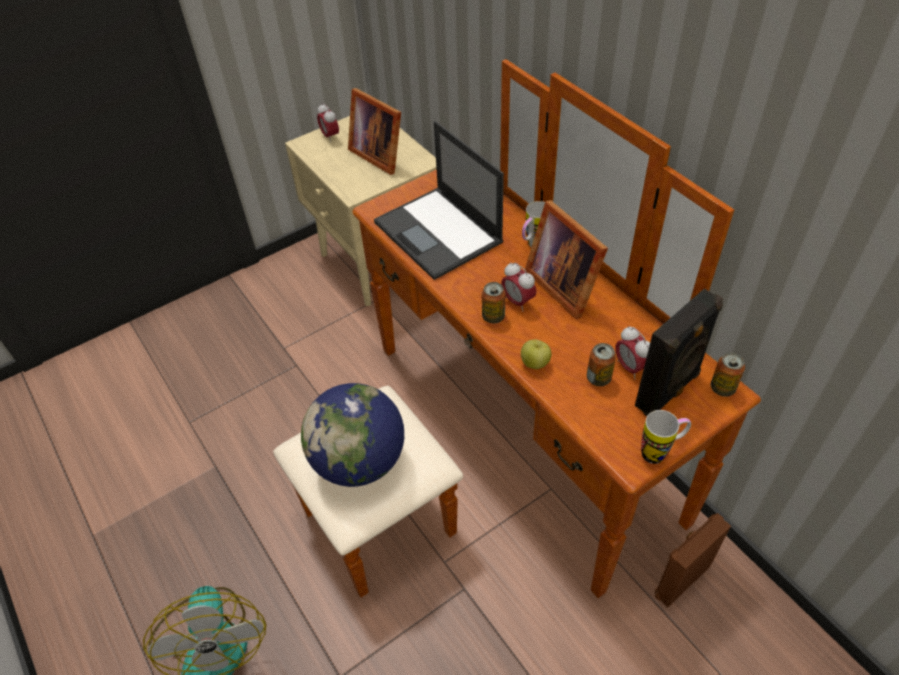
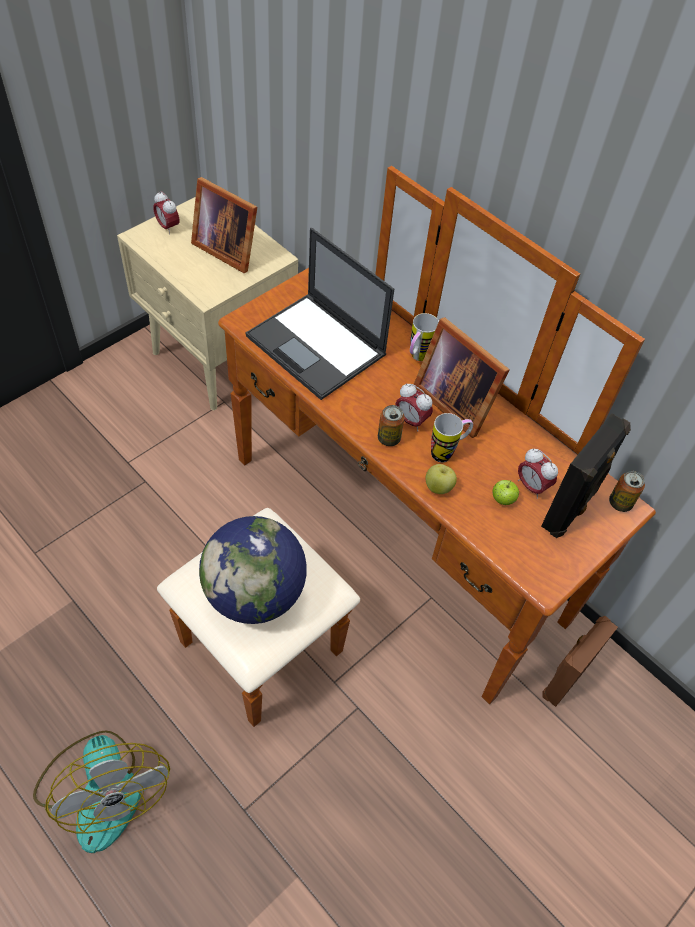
camera: 15 degrees left, 5 degrees up
(598, 378) = (502, 499): can -> apple
(660, 452) = (571, 572): mug -> mug (447, 452)

